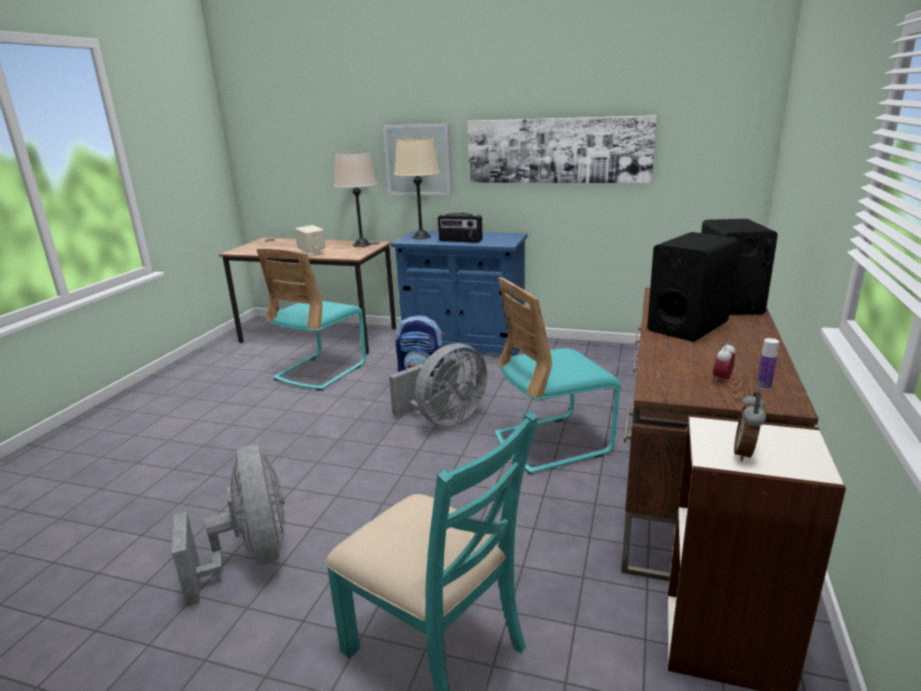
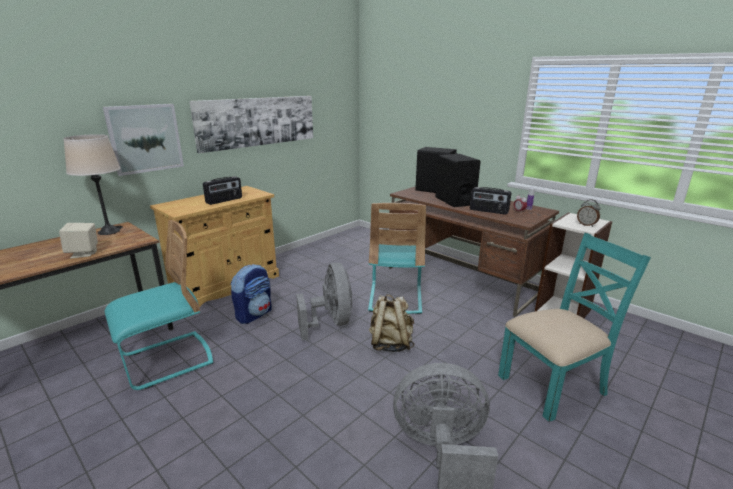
camera: 65 degrees left, 0 degrees up
(321, 371) = (167, 361): turquoise chair -> turquoise chair turned 90 degrees counterclockwise
(421, 237) = (180, 206): beige table lamp -> none
(433, 470) = (390, 344): none -> beige backpack
(464, 343) = (226, 285): blue cabinet -> beige cabinet
(675, 356) = (488, 211): none -> radio

